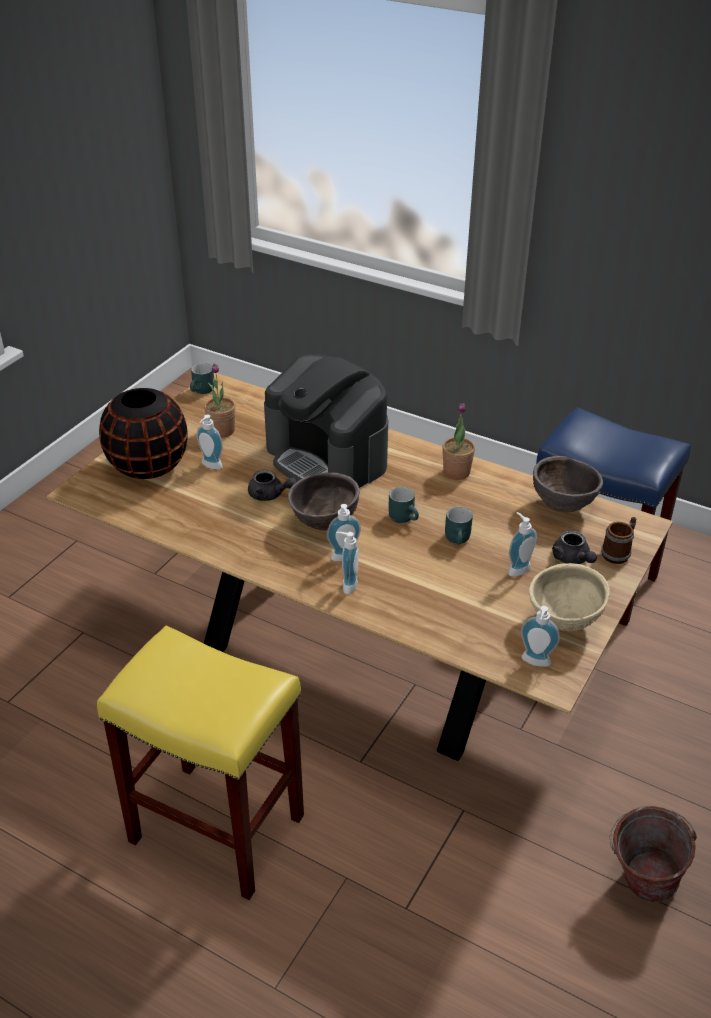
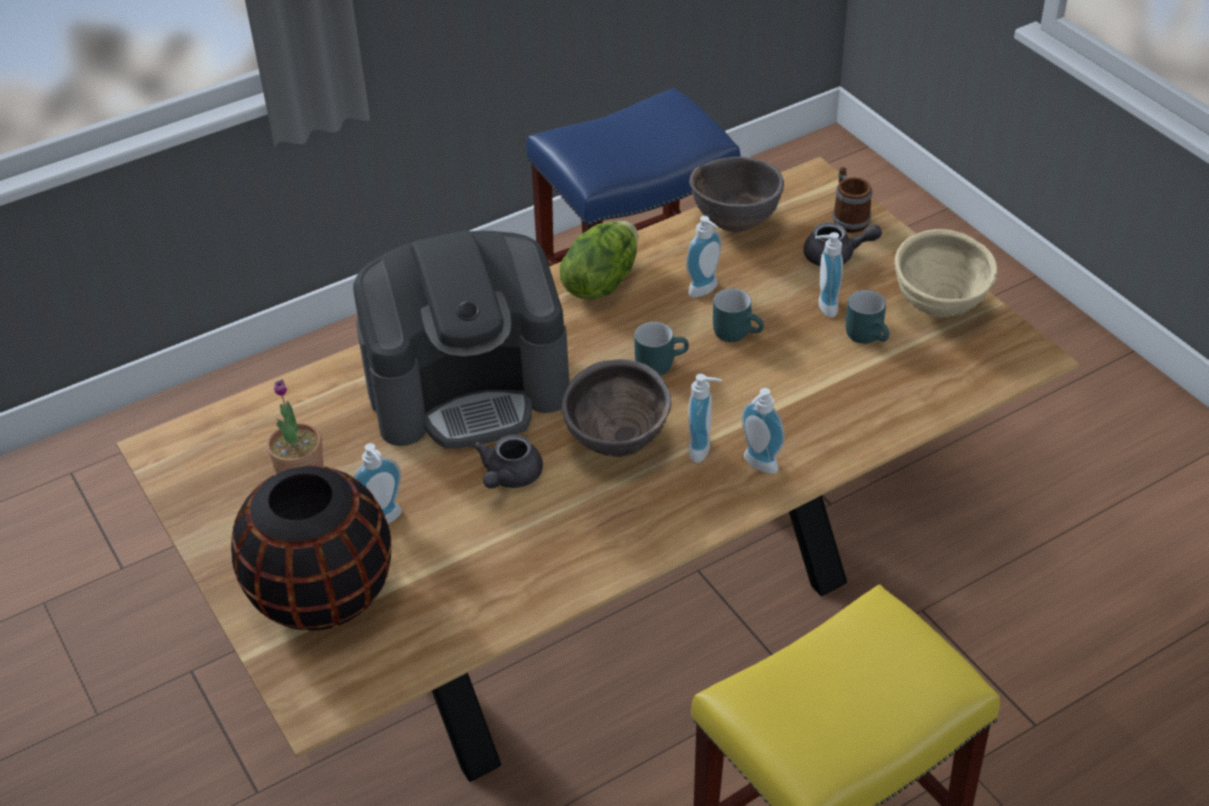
camera: 60 degrees left, 5 degrees up
(203, 391) = (170, 468): turquoise mug -> turquoise mug (869, 336)
(270, 495) = (509, 477): grey teapot -> grey teapot turned 150 degrees clockwise
(456, 472) = (600, 282): potted plant -> lettuce
(535, 663) = (992, 358): soap dispenser -> soap dispenser (706, 291)
(639, 885) = (1092, 508): bucket -> none

